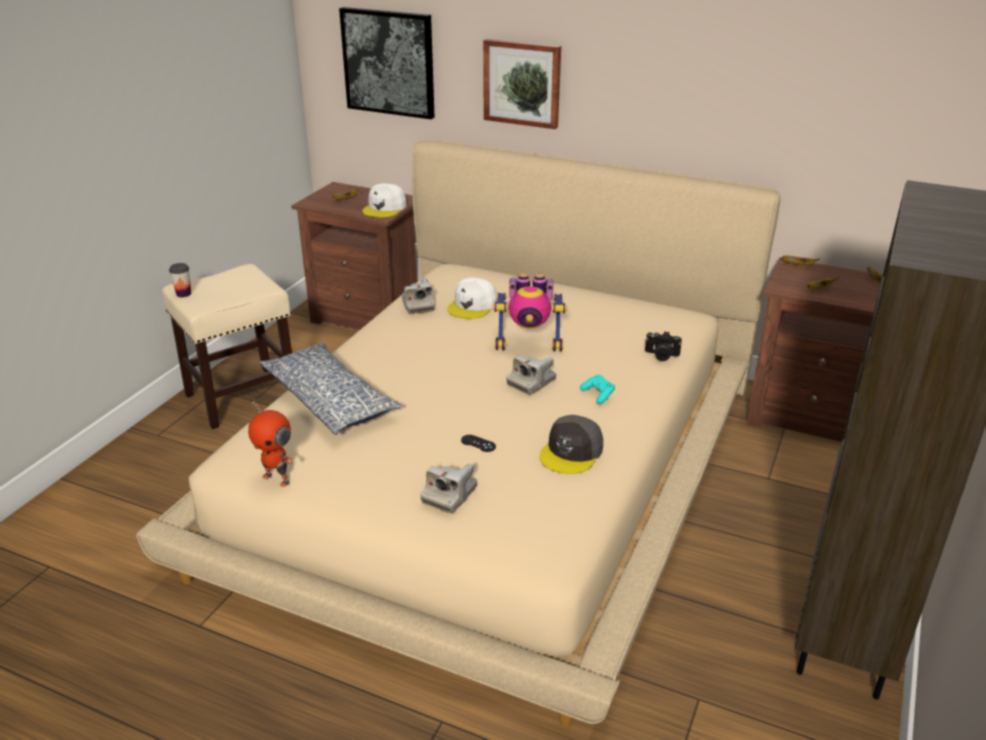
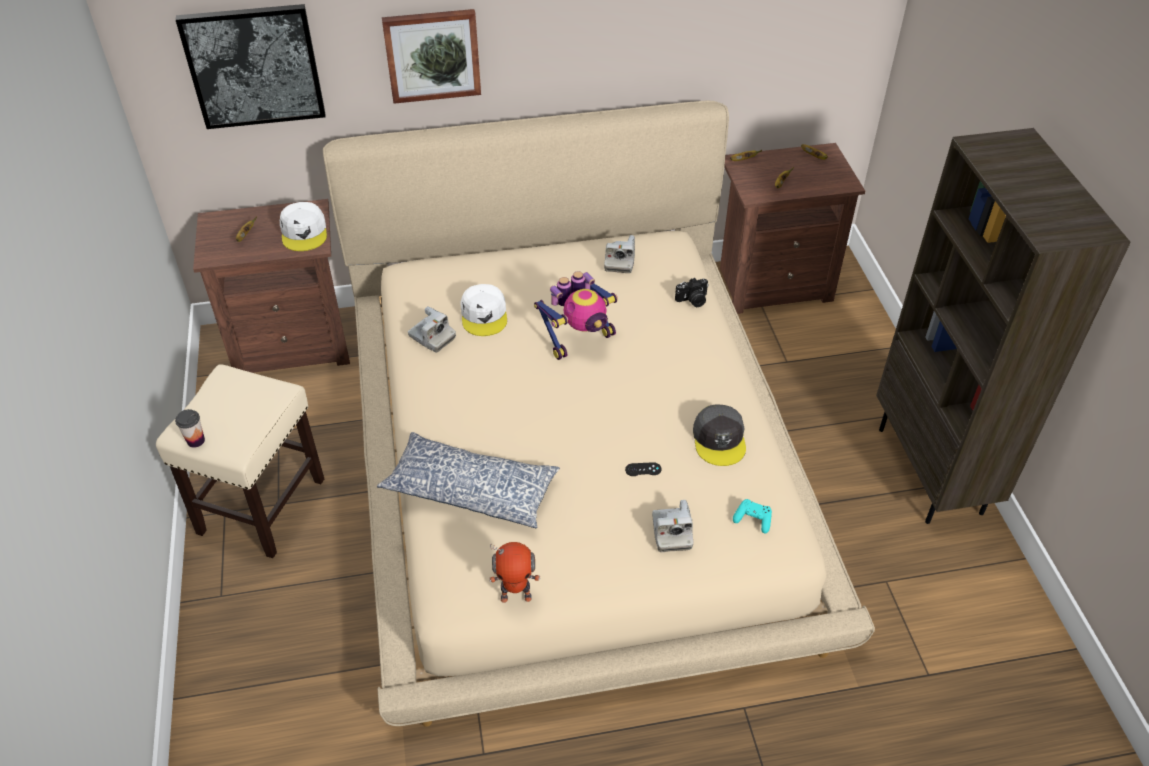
camera: 35 degrees left, 15 degrees up
(531, 382) = (621, 382): camera -> camera (619, 261)
(598, 394) = (684, 368): turquoise game controller -> turquoise game controller (753, 520)

